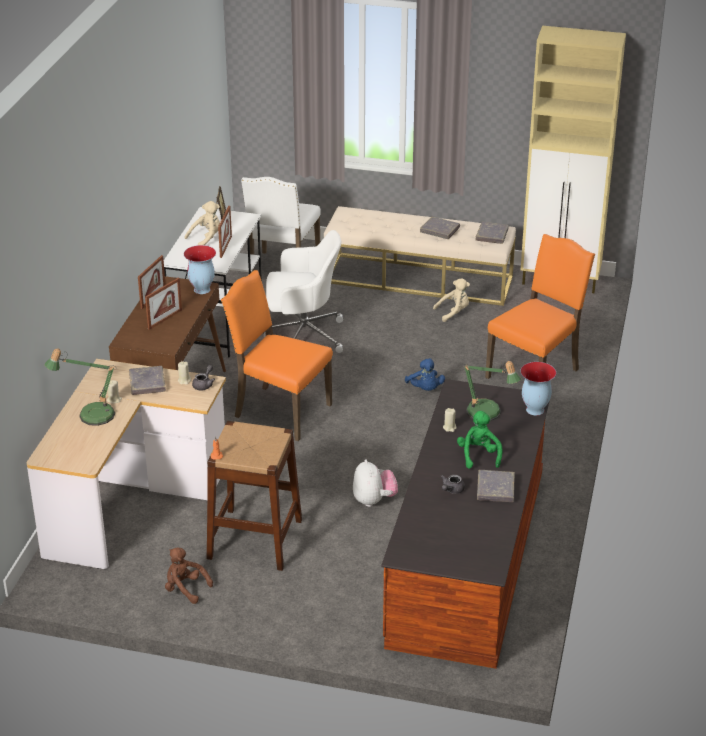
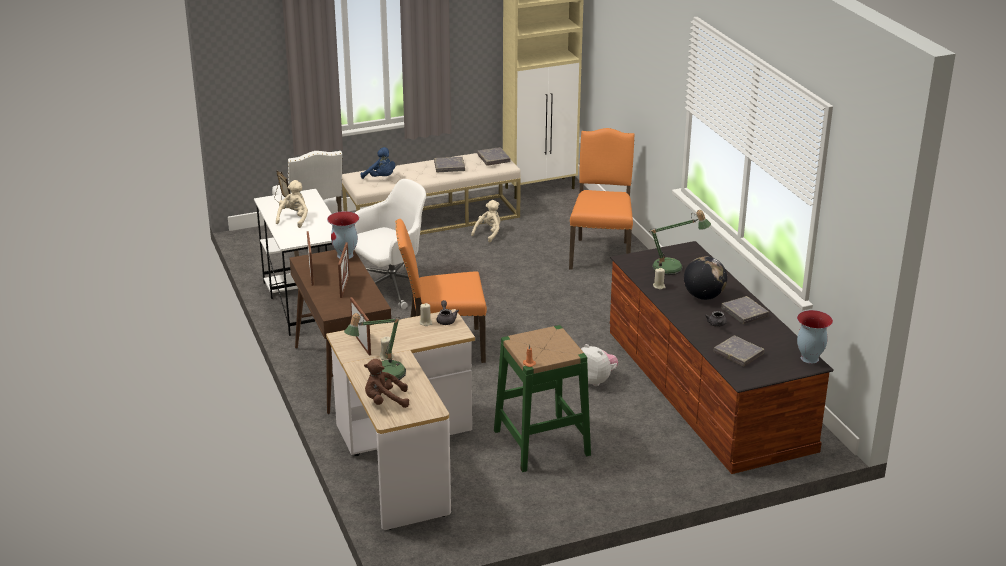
camera: 35 degrees left, 5 degrees down
(147, 383) = (397, 335): grey book -> grey book (738, 354)
(185, 589) = (533, 500): brown plush toy -> brown plush toy (384, 401)
(225, 247) = (320, 219): picture frame -> picture frame (361, 343)
(255, 539) = (542, 442): brown stool -> green stool
(425, 389) = (535, 292): blue plush toy -> blue plush toy (381, 178)
(478, 455) = (704, 296): green plush toy -> globe
(534, 410) = (700, 254): vase -> vase (809, 358)

